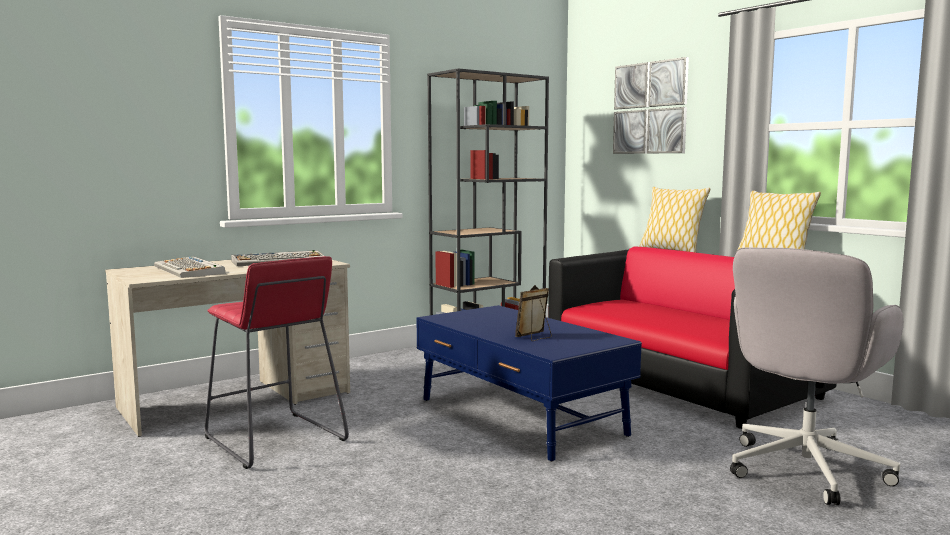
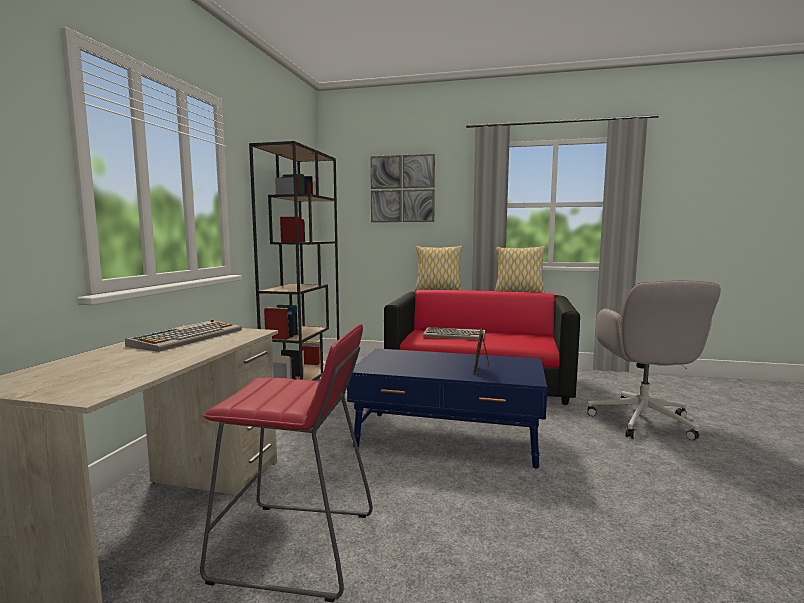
camera: 40 degrees left, 0 degrees up
(189, 270) = (108, 367): keyboard -> keyboard (455, 335)

